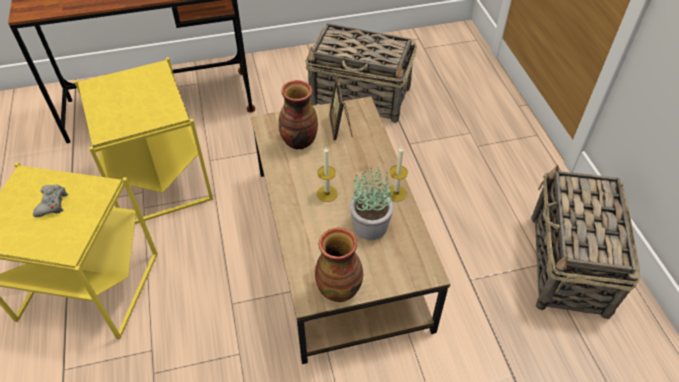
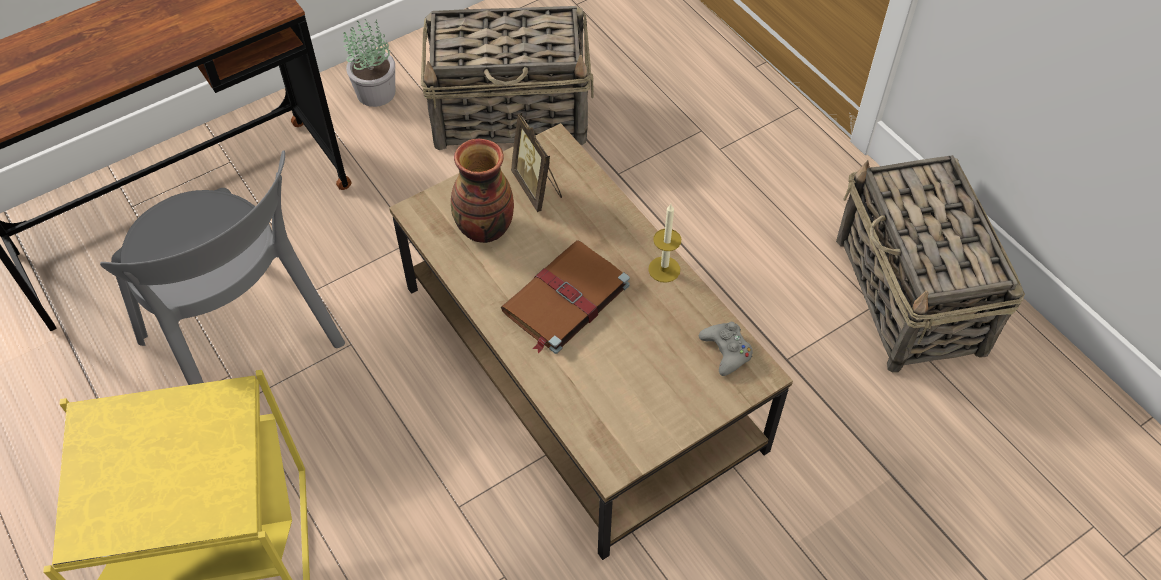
camera: 20 degrees left, 5 degrees up
(52, 204) = (164, 448): grey game controller -> grey game controller (726, 351)
(158, 181) = (246, 349): yellow side table -> grey chair
(327, 193) = (564, 300): candle -> brown book
(339, 288) = (645, 436): vase -> none
(370, 225) = (648, 329): potted plant -> potted plant (375, 92)

